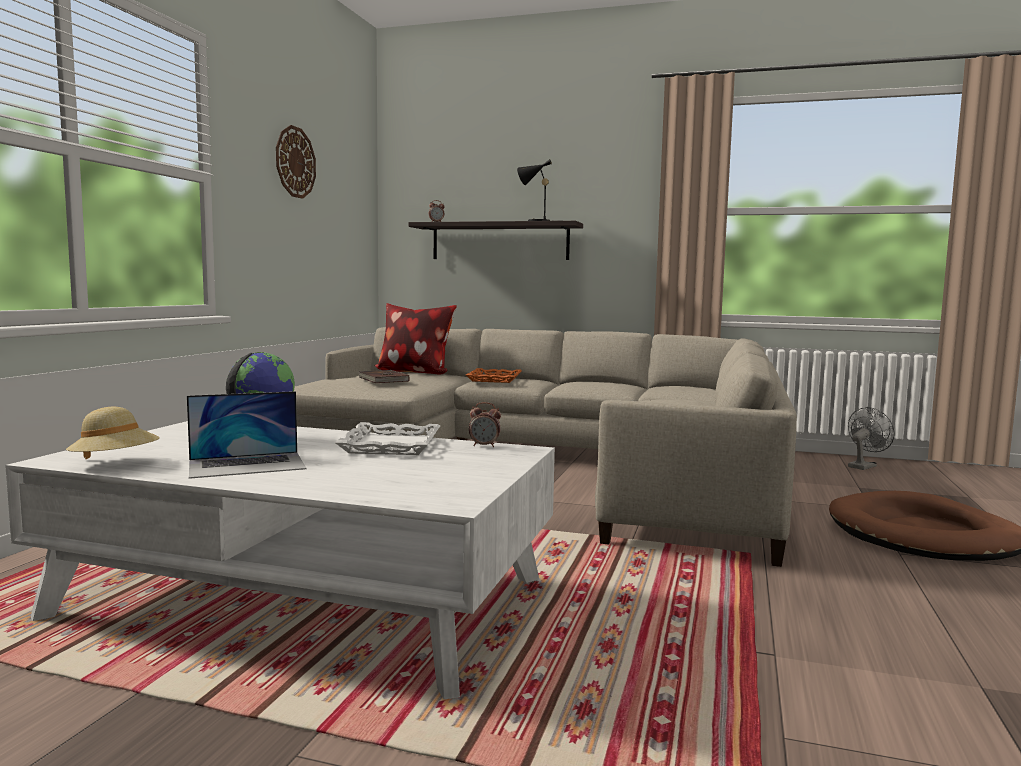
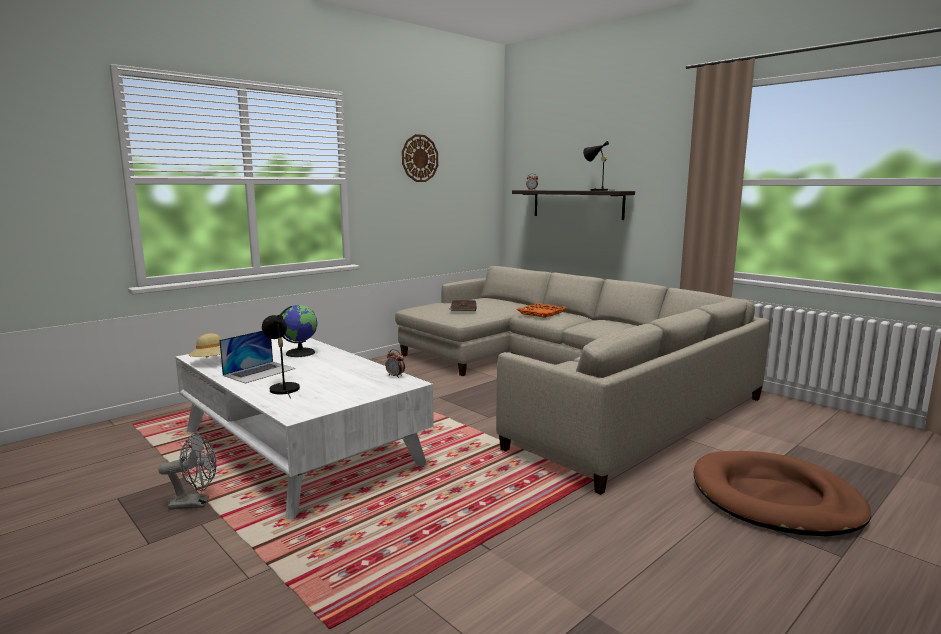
camera: 30 degrees right, 5 degrees up
(247, 465) = (259, 372): laptop -> laptop turned 60 degrees counterclockwise
(343, 477) = (282, 388): none -> black table lamp
(391, 446) = (348, 368): white tray -> none
(414, 372) = (500, 301): pillow -> none
(864, 466) = (844, 425): grey fan -> grey fan (196, 503)

